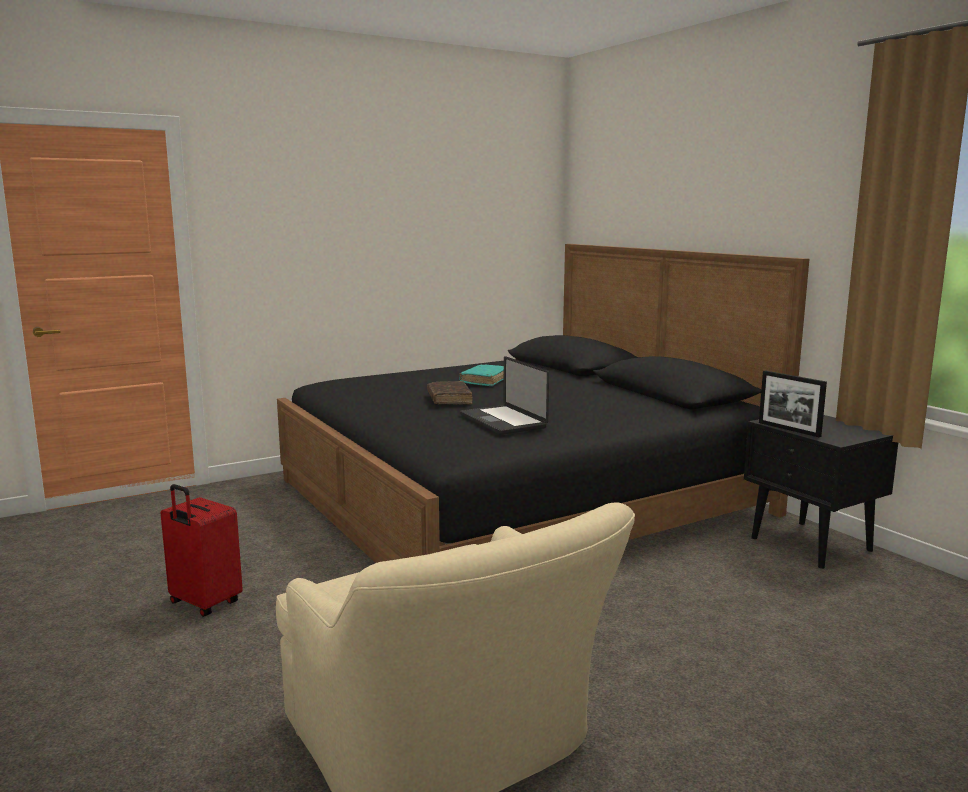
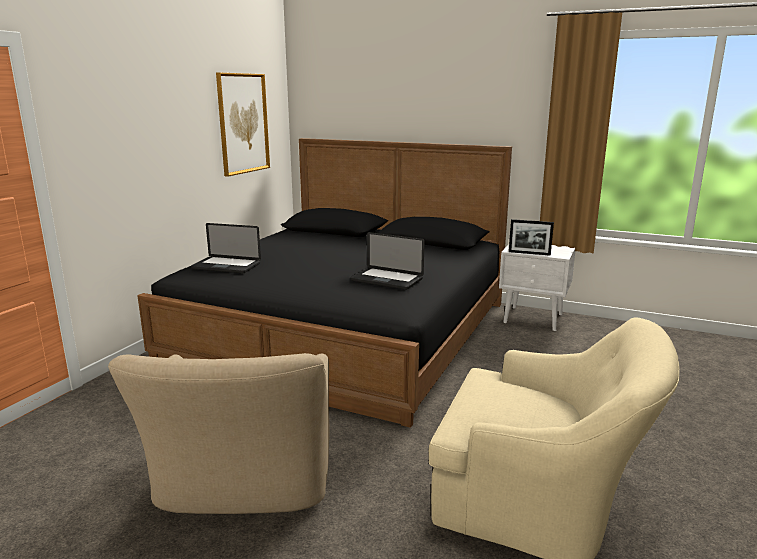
camera: 35 degrees left, 5 degrees up
(204, 604) = (246, 480): red suitcase -> beige armchair
(371, 381) = (226, 266): none -> laptop
(449, 399) = (317, 270): brown book -> none
(478, 220) = (243, 123): none -> picture
(484, 381) = (308, 251): turquoise book -> none
(811, 545) = (534, 318): black nightstand -> white nightstand

